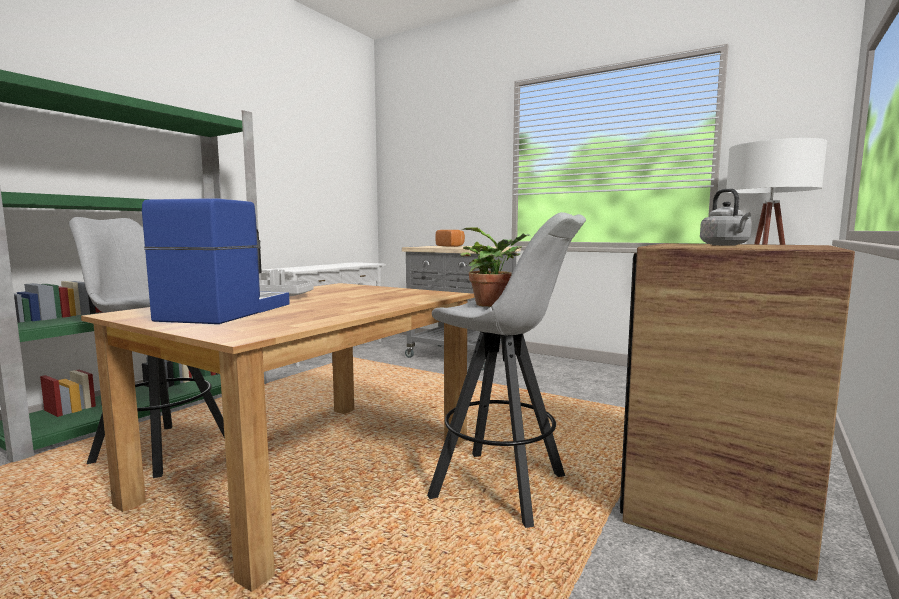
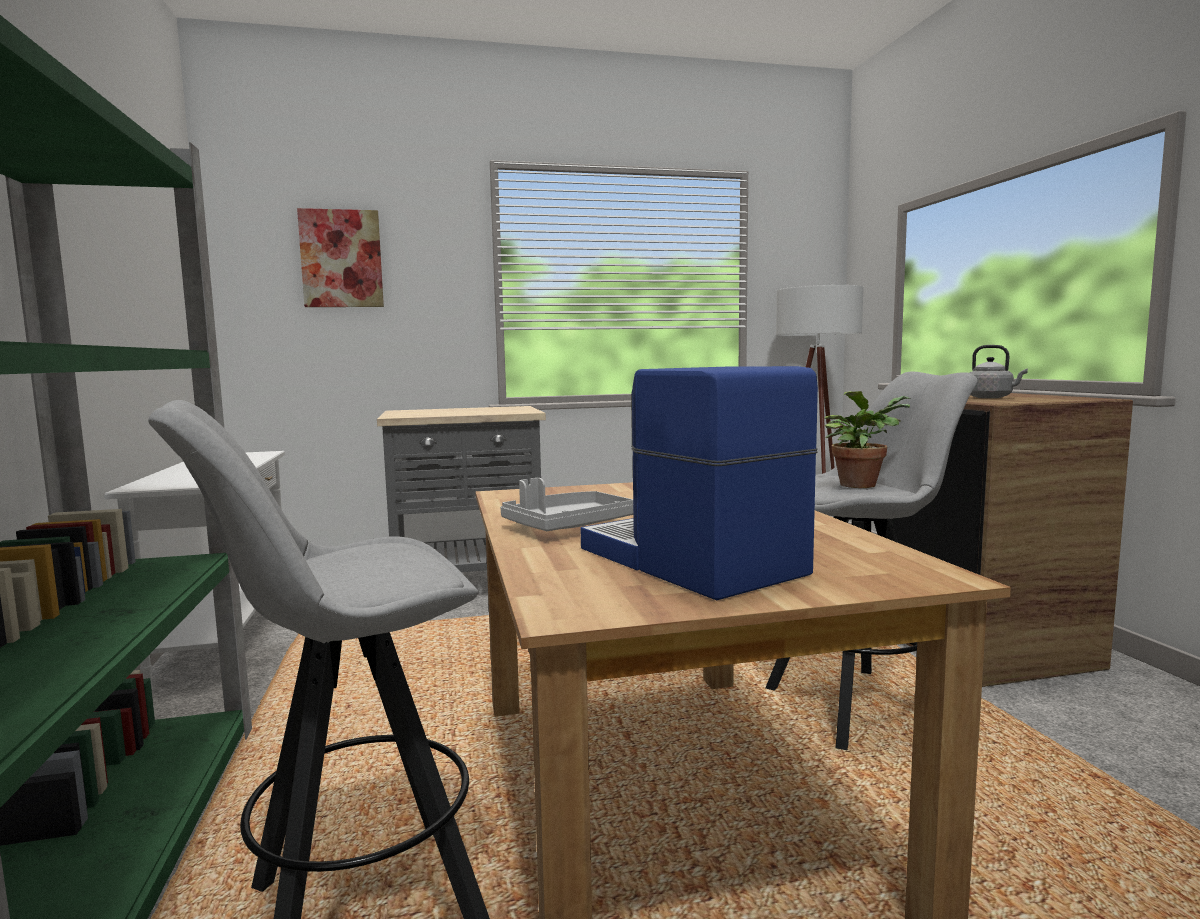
camera: 45 degrees left, 0 degrees up
(433, 156) = (341, 259): none -> picture
(450, 246) = (432, 411): bread -> none

